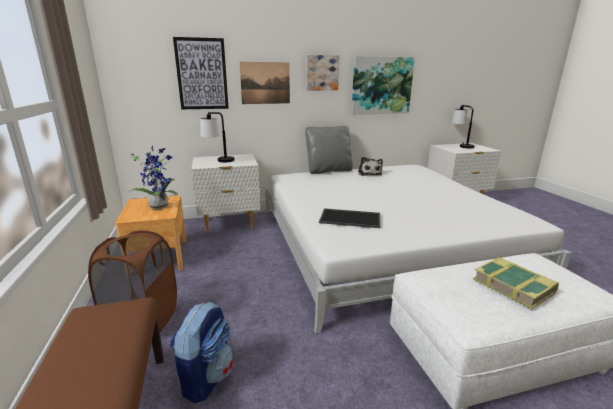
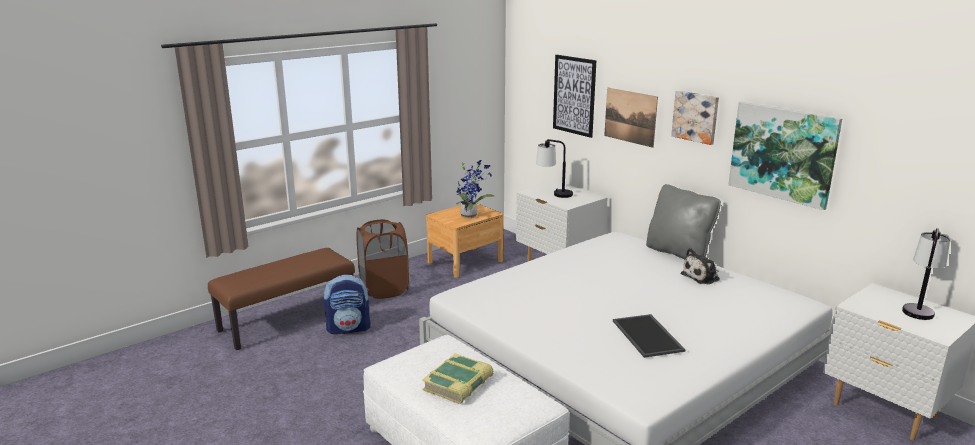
camera: 65 degrees right, 0 degrees up
(351, 218) = (525, 291): tray -> tray (649, 336)

